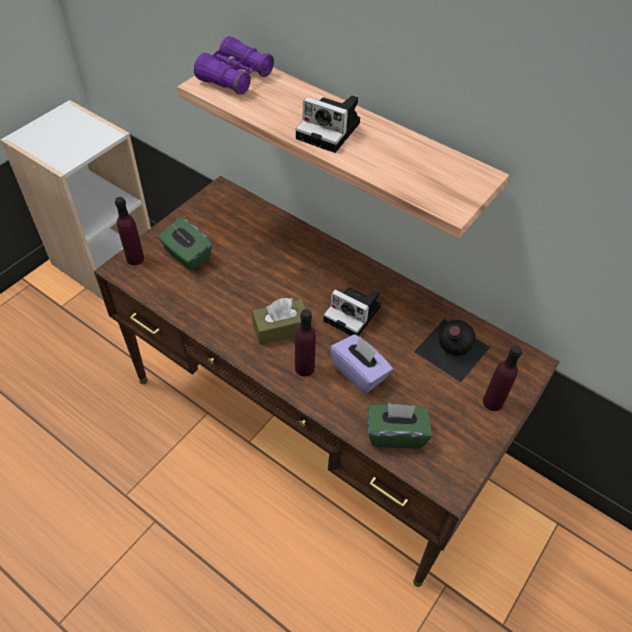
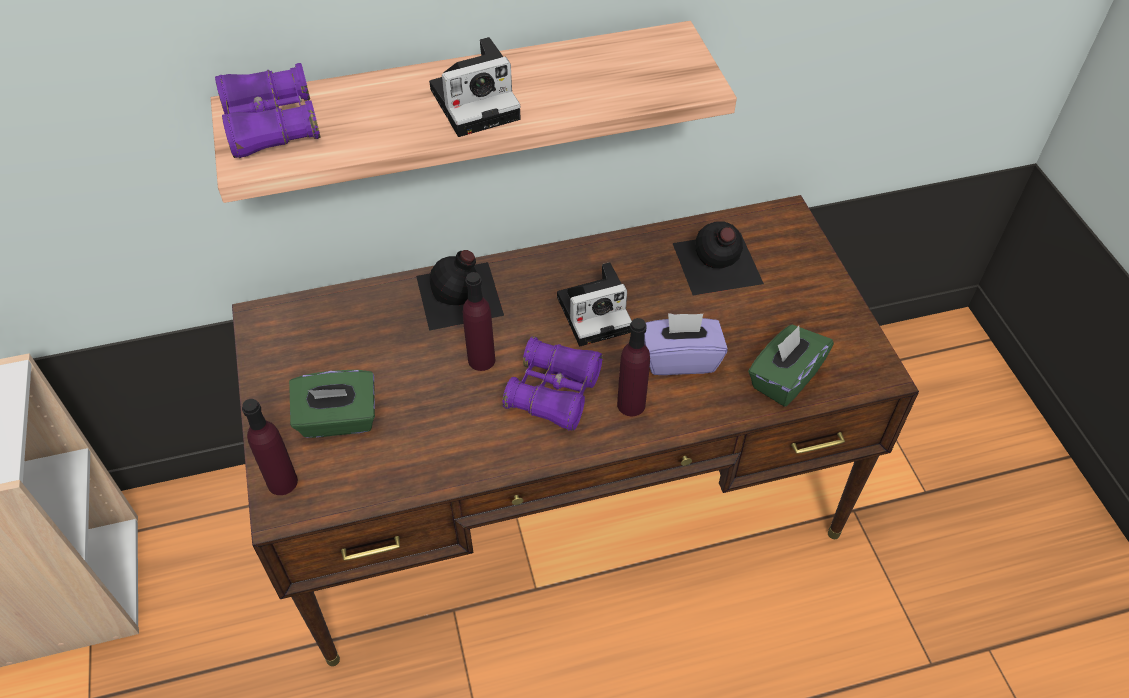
camera: 50 degrees left, 0 degrees up
(281, 329) = (554, 392): brown tissue box -> purple binoculars
(308, 251) = (461, 296): none -> black bottle
(492, 402) = (807, 275): purple bottle -> purple bottle (481, 360)

